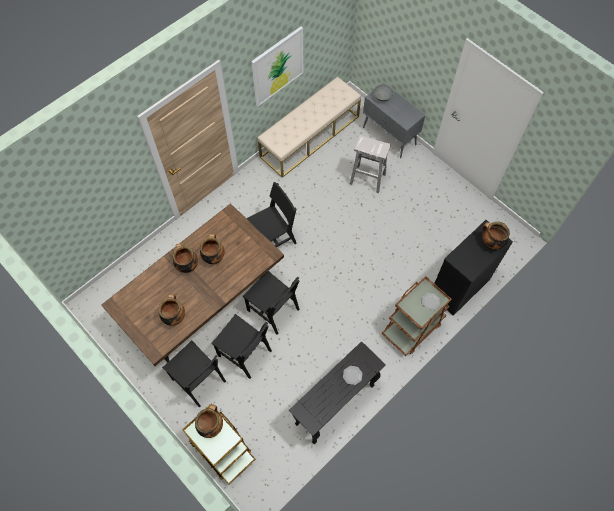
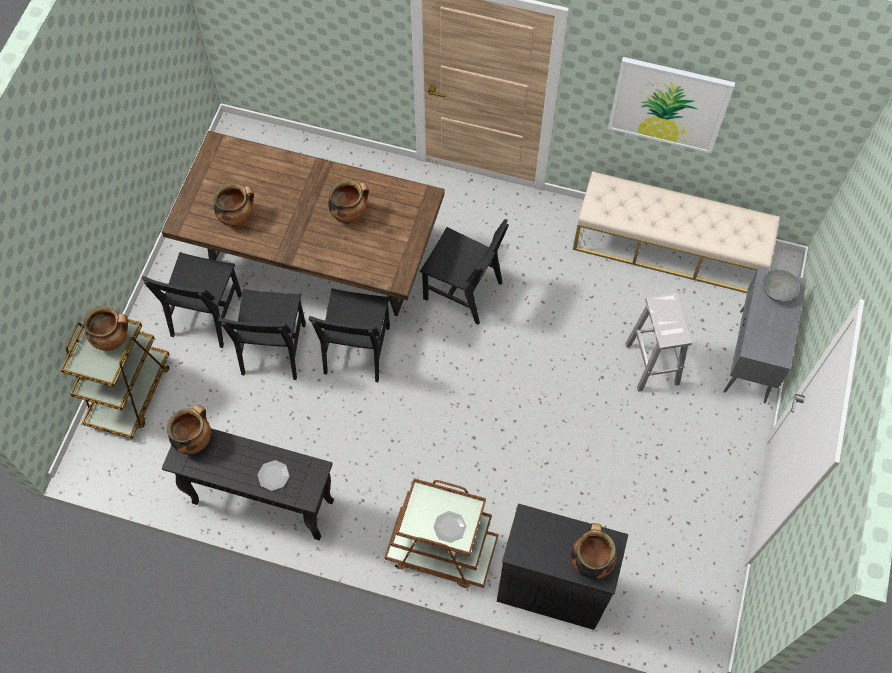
camera: 60 degrees right, 0 degrees up
(187, 265) = (318, 191): cooking pot -> cooking pot (194, 440)

